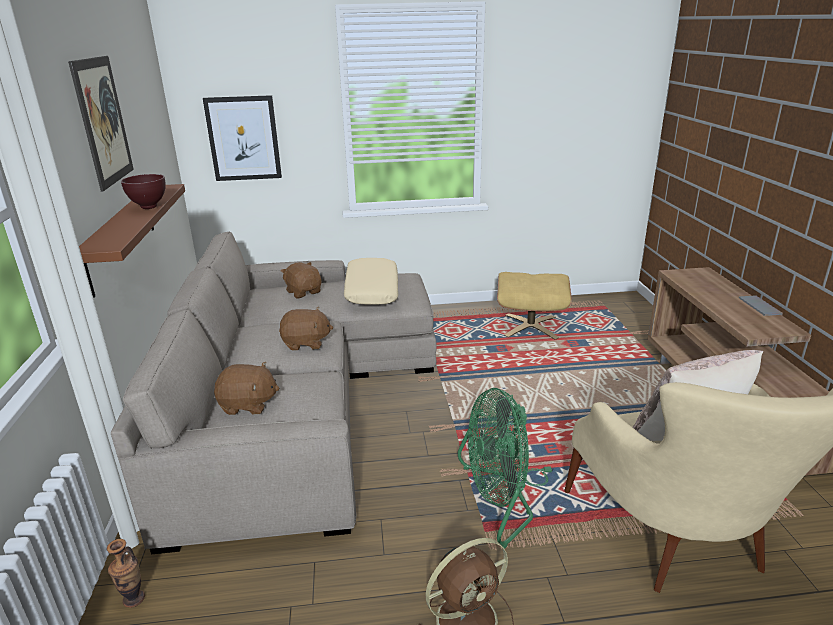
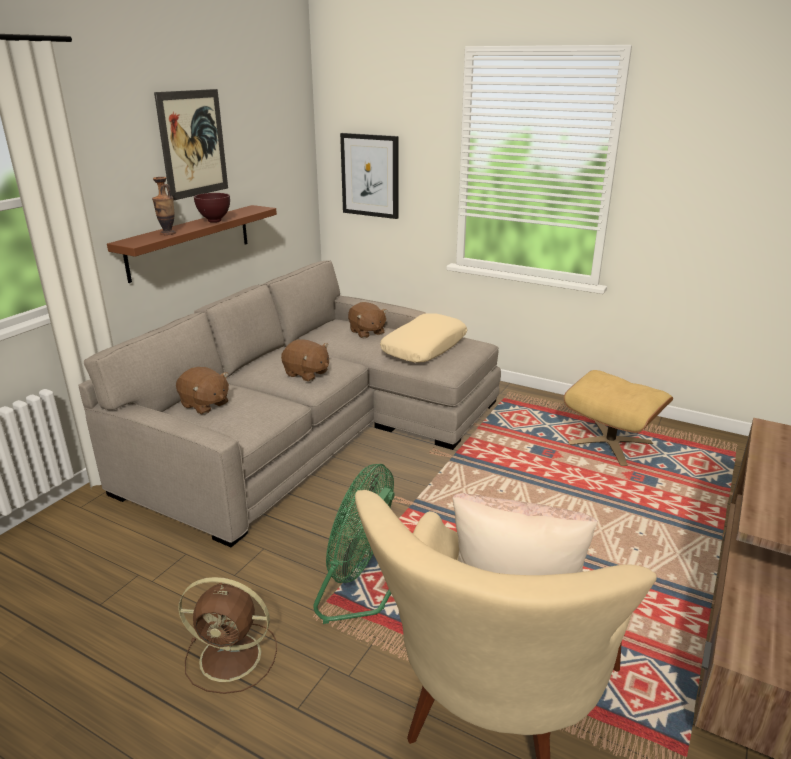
camera: 35 degrees right, 0 degrees up
(134, 599) = (69, 518): vase -> vase (168, 233)
(304, 292) = (366, 332): brown plush toy -> brown plush toy turned 150 degrees clockwise

